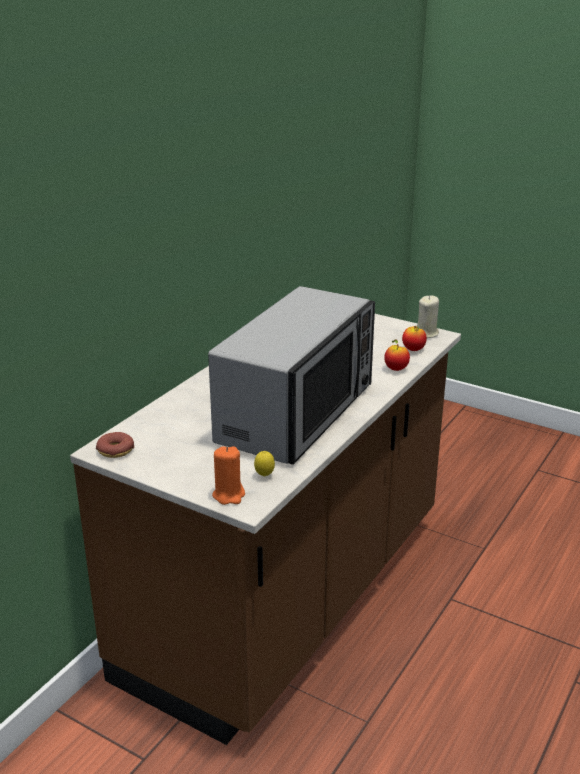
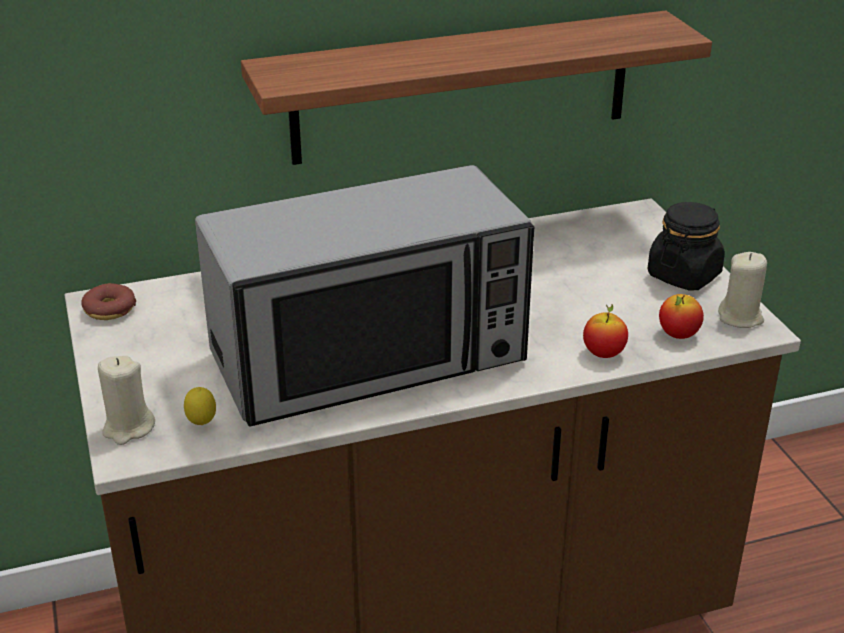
camera: 40 degrees right, 5 degrees up
(229, 495) = (128, 428): orange candle -> beige candle
(235, 253) = (462, 87): none -> shelf
(378, 325) = (684, 275): none -> black jar

